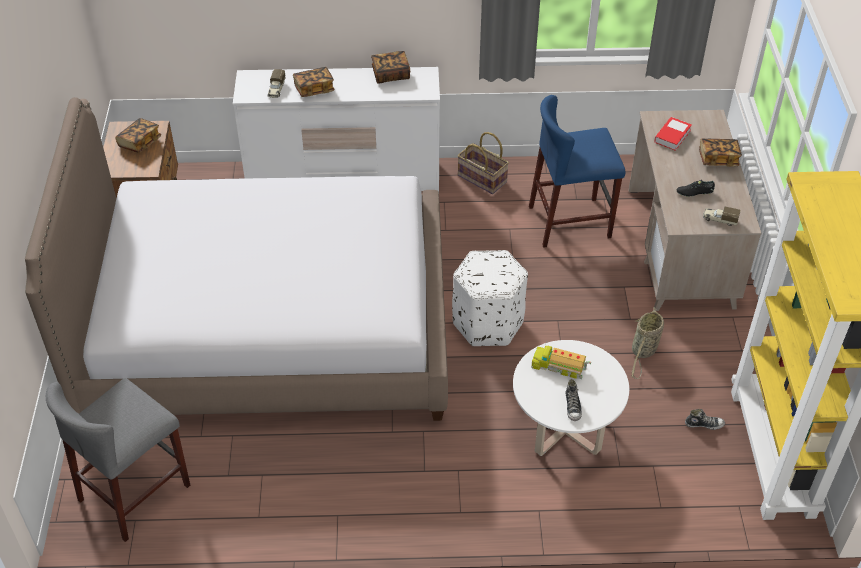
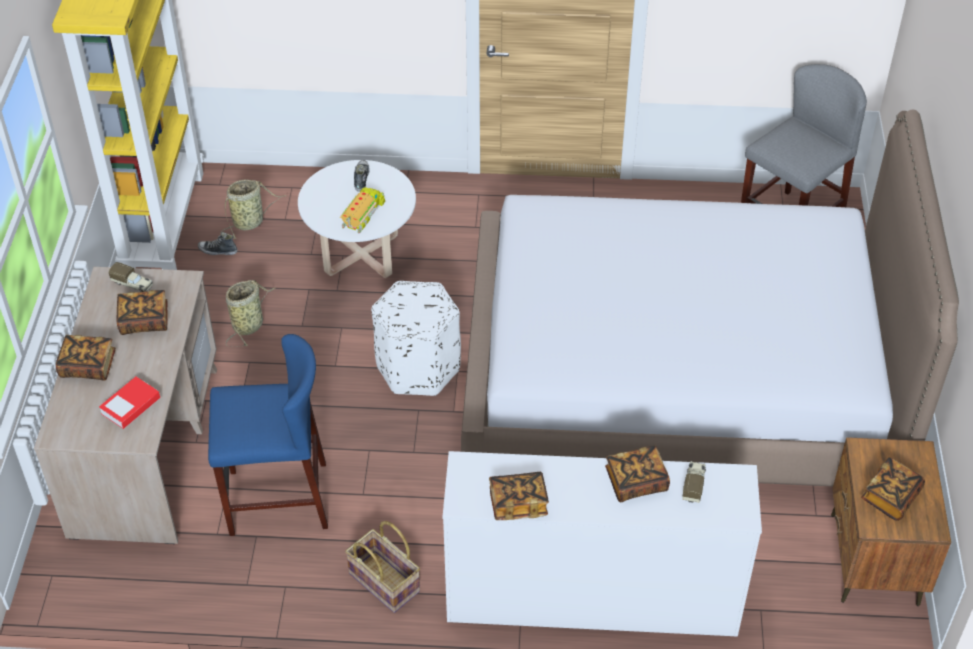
camera: 175 degrees left, 0 degrees up
(559, 366) = (363, 214): toy truck -> toy truck turned 90 degrees counterclockwise
(686, 460) = (250, 222): none -> basket
(694, 192) = (144, 321): black shoe -> book

